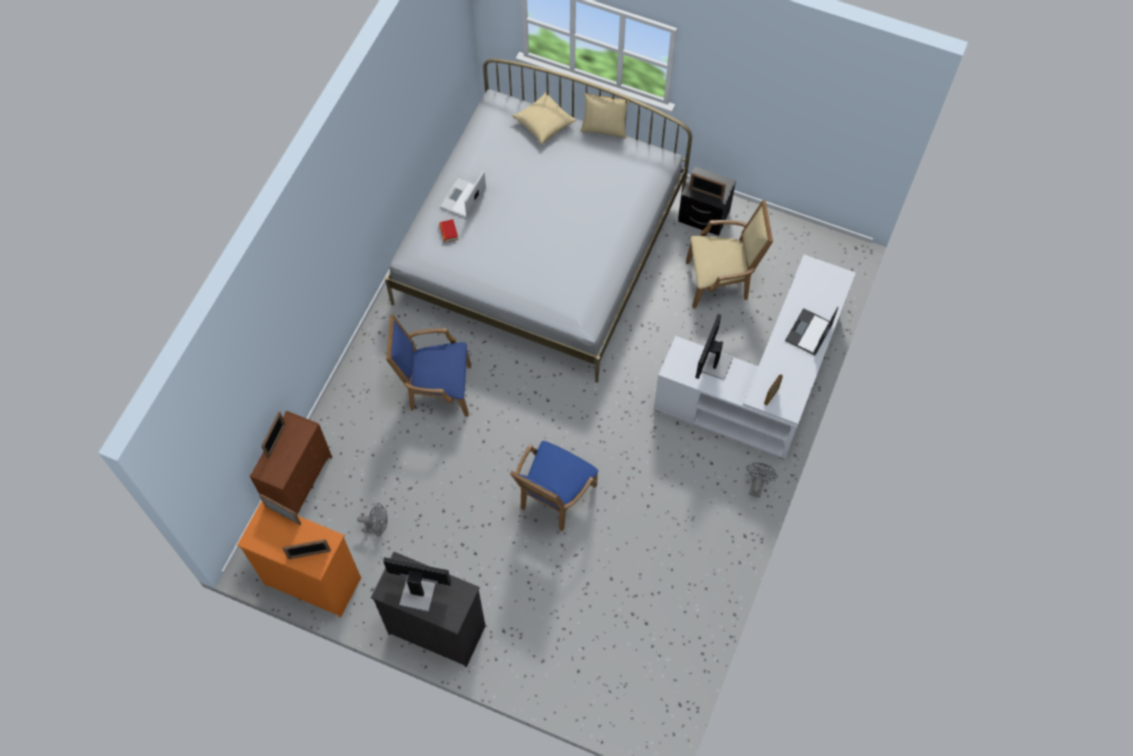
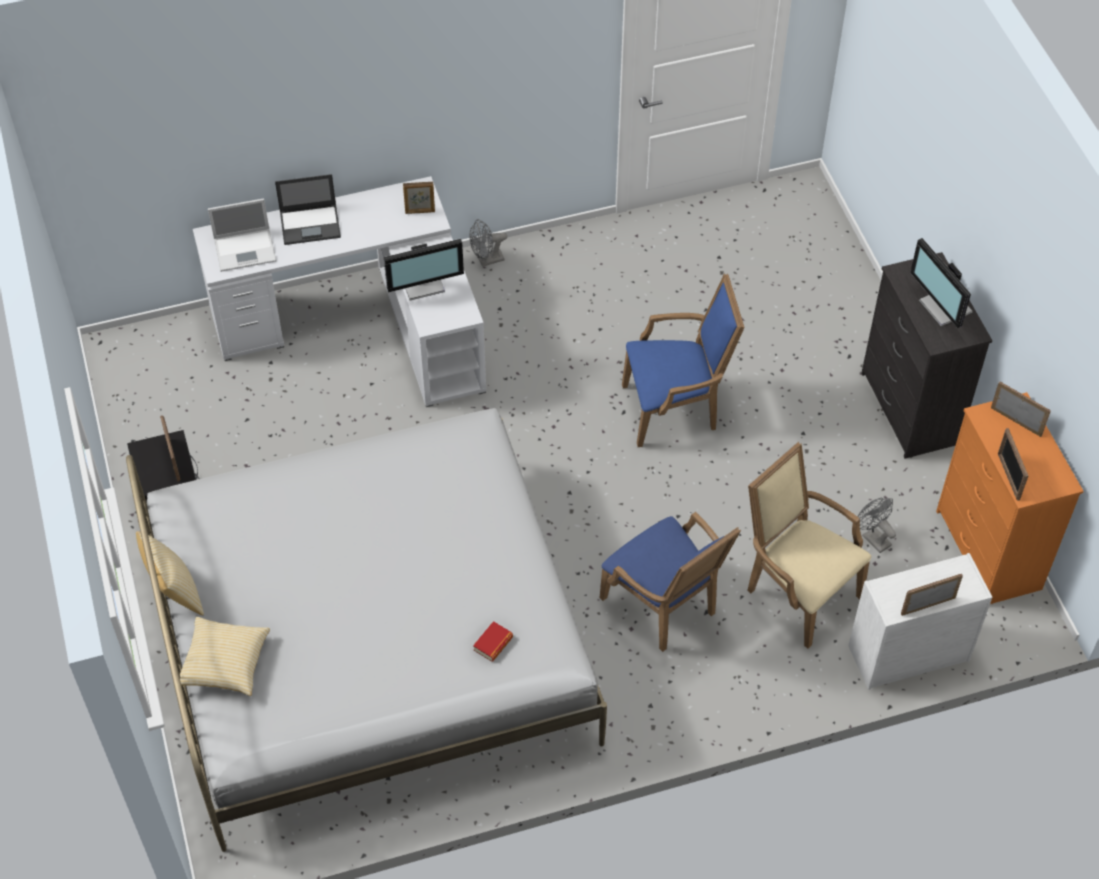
camera: 130 degrees left, 10 degrees down
(300, 481) = (907, 654): brown dresser -> white dresser
(463, 199) = (429, 665): laptop -> laptop (246, 249)
(721, 282) = (259, 434): beige armchair -> beige armchair (797, 591)

